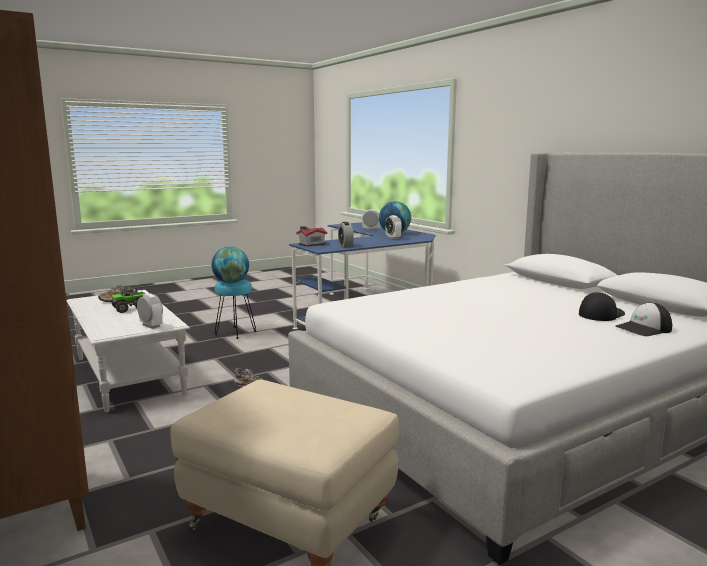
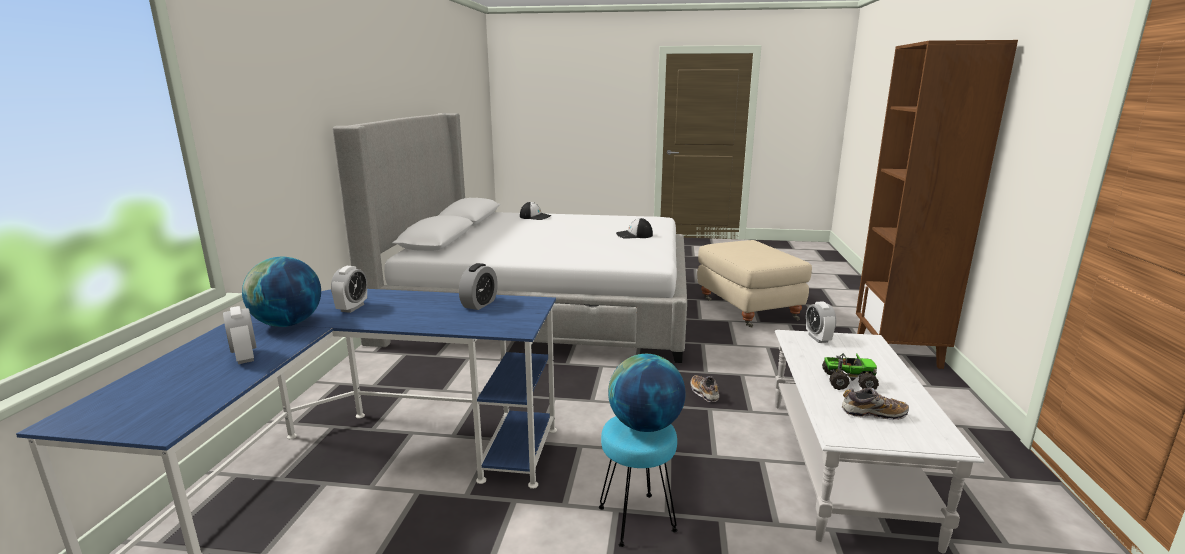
camera: 140 degrees left, 5 degrees up
(311, 244) = (508, 324): toy house -> none
(600, 314) = (521, 224): cap -> cap (634, 235)

